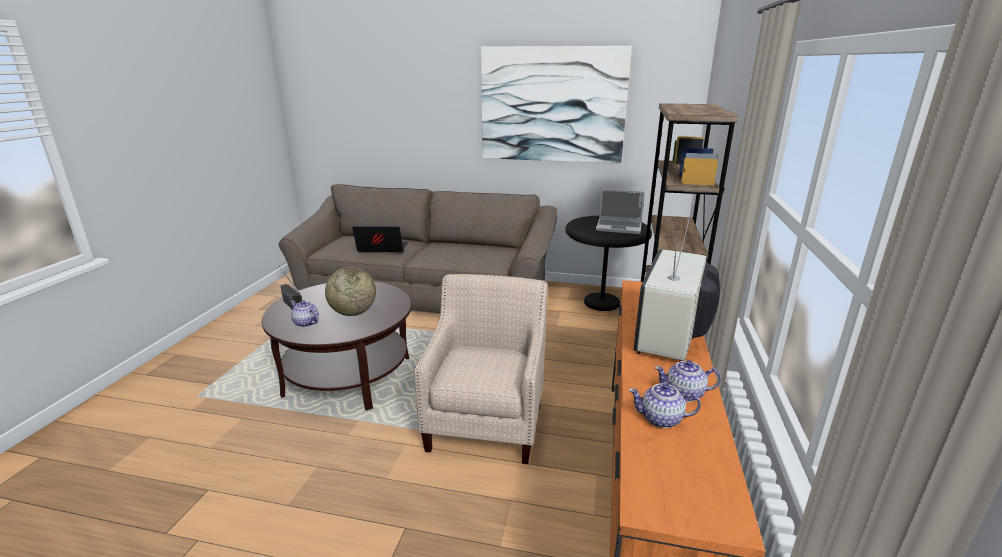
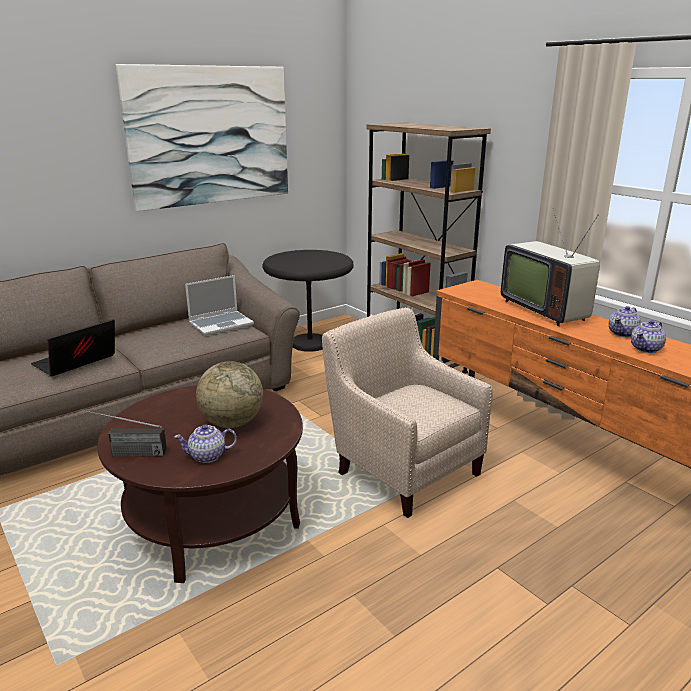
camera: 50 degrees left, 0 degrees up
(619, 227) = (318, 258): laptop -> laptop (221, 324)

